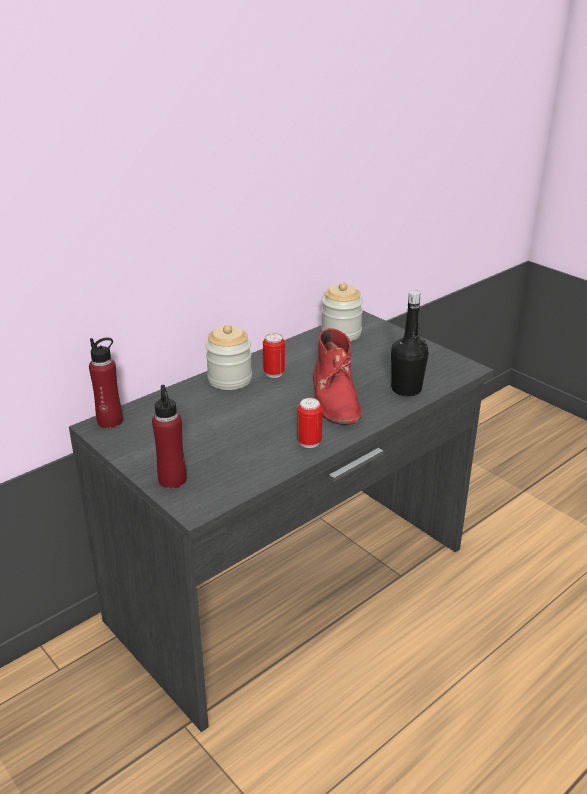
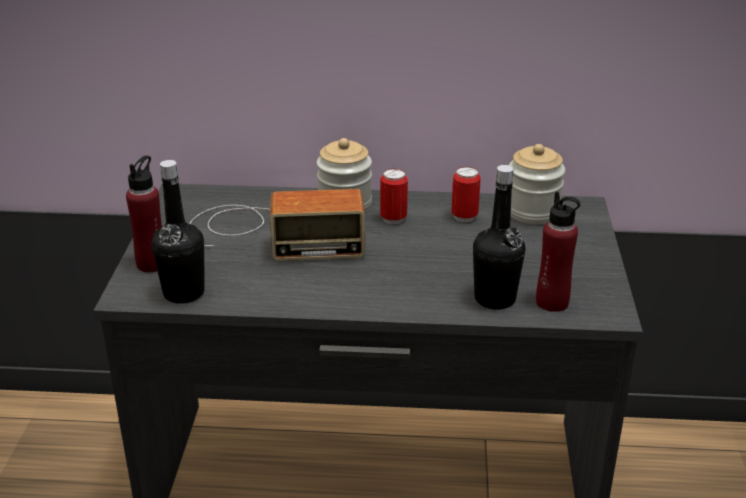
camera: 45 degrees right, 0 degrees up
(110, 421) = (194, 194): red bottle -> red bottle (552, 302)
(216, 419) = (270, 234): none -> radio
(231, 484) = (184, 293): none -> black bottle
(309, 442) = (308, 295): can -> can (464, 217)
(335, 398) = (407, 269): red boot -> none

